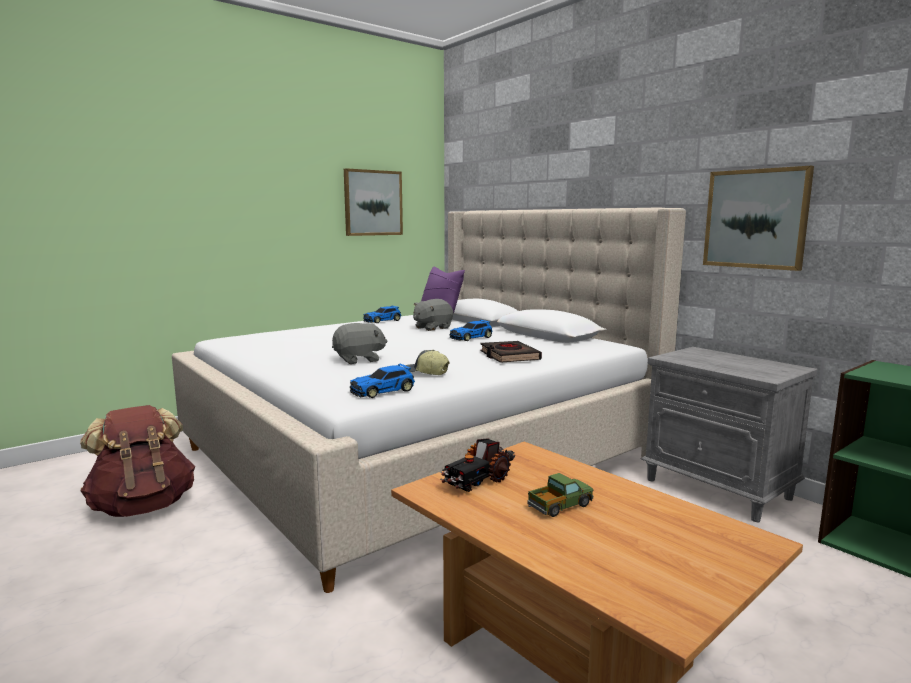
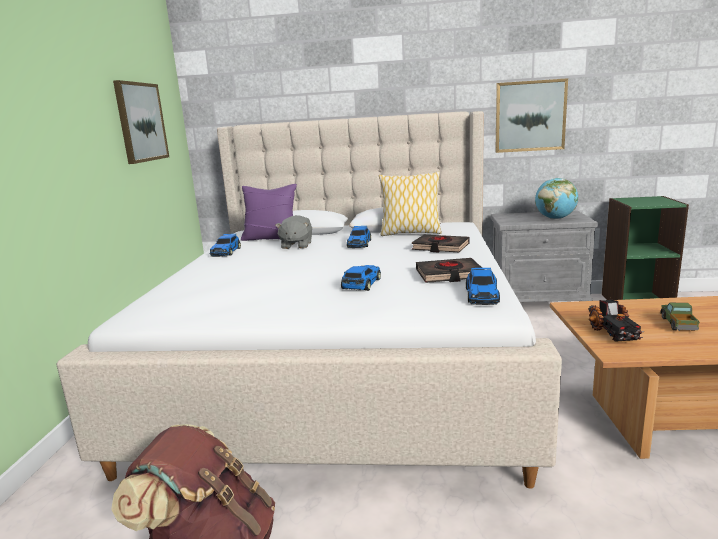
camera: 45 degrees left, 5 degrees up
(359, 360) = (361, 284): grey plush toy -> toy car
(425, 373) = (449, 275): cap -> black book
(539, 341) = (410, 233): none -> pillow
(740, 367) = (555, 218): none -> globe

